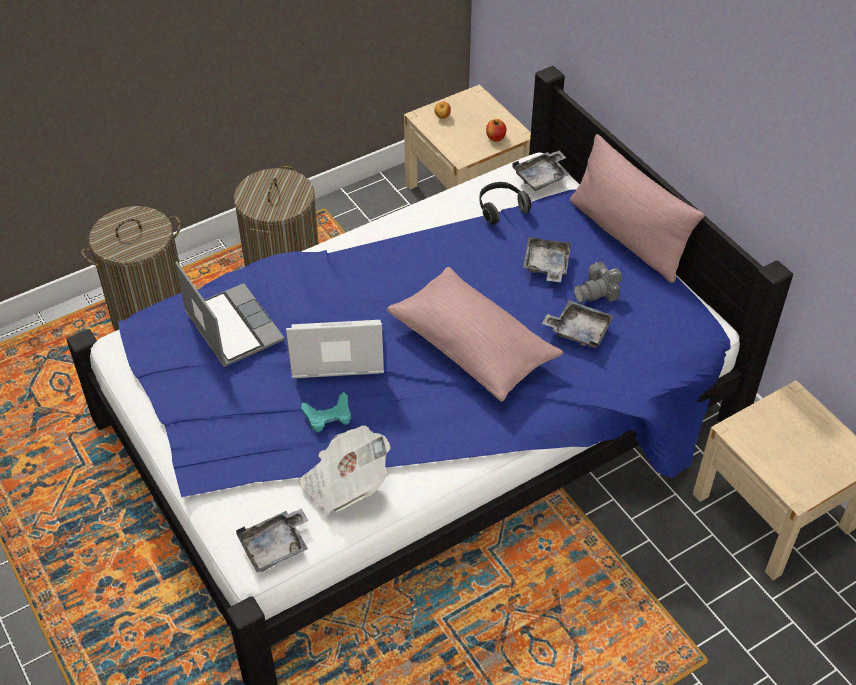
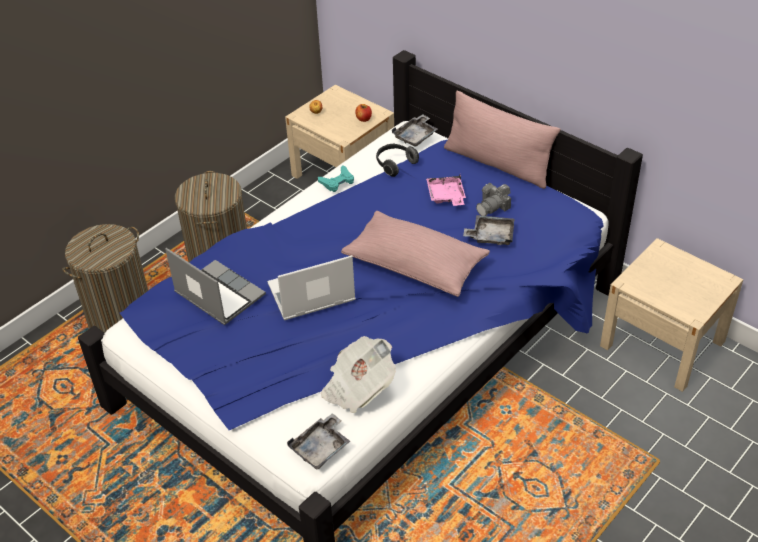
camera: 15 degrees left, 5 degrees down
(328, 416) = (324, 341): turquoise game controller -> turquoise game controller (337, 182)
(546, 265) = (446, 196): grey tray -> pink tray

